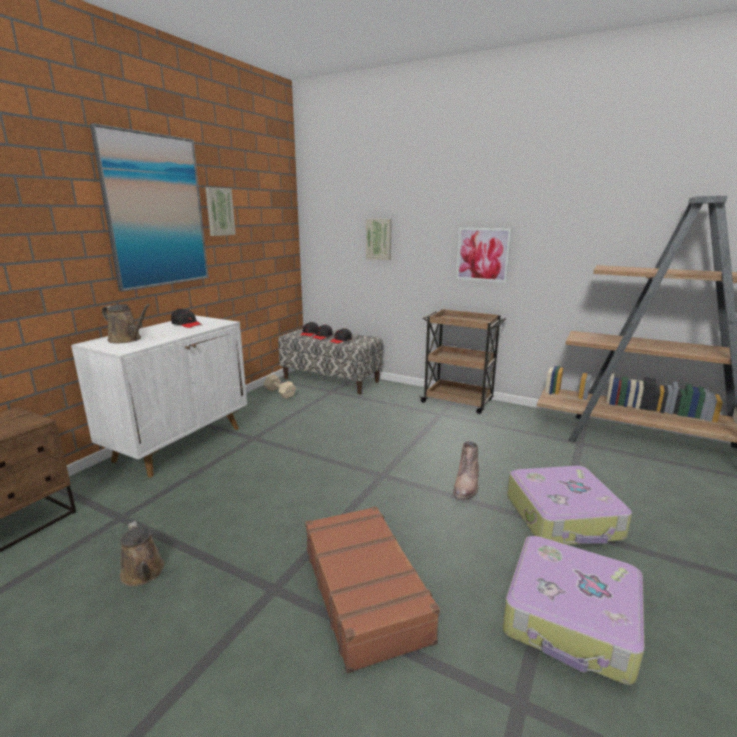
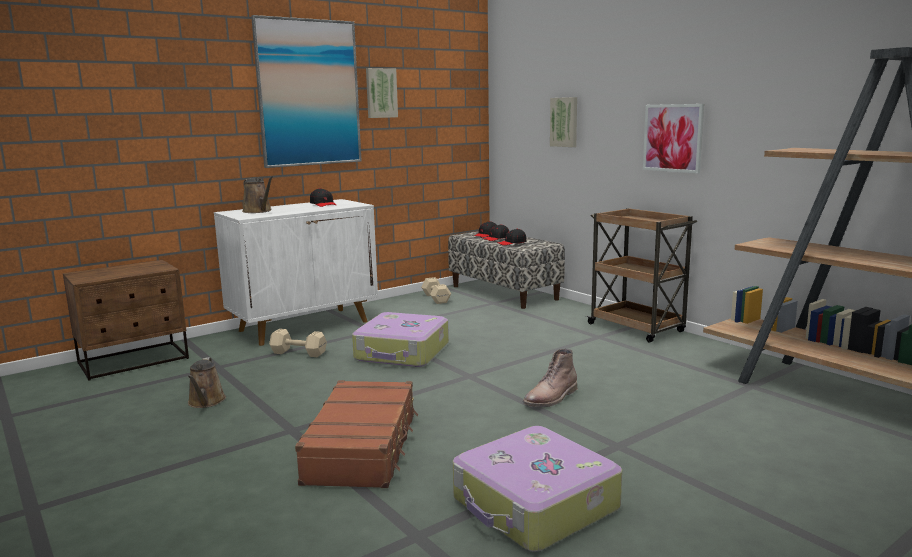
camera: 25 degrees right, 5 degrees down
(199, 479) = (298, 353): none -> beige dumbbell
(564, 518) = (631, 440): suitcase -> suitcase (402, 352)

